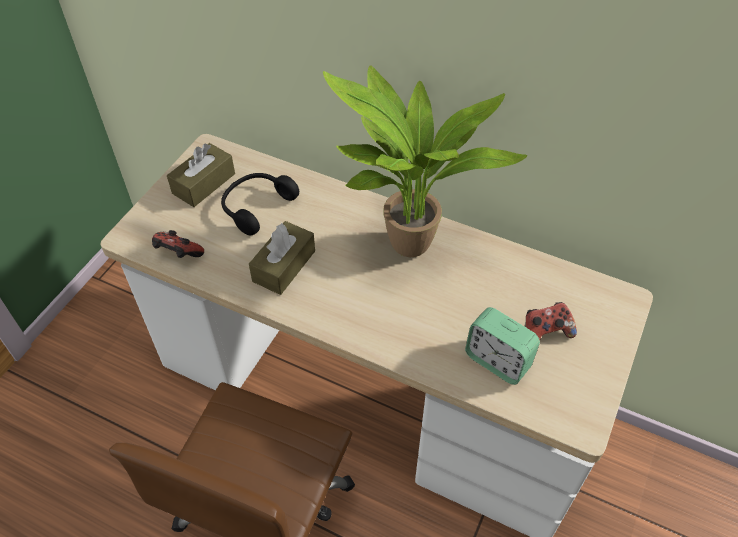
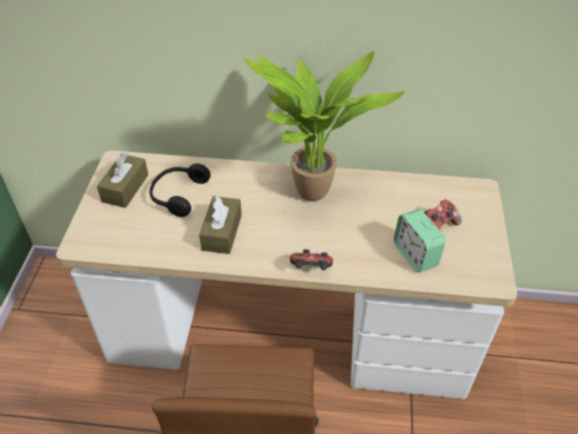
camera: 20 degrees left, 5 degrees down
(178, 255) = (130, 247): game controller -> game controller (311, 270)
(497, 361) = (415, 255): alarm clock -> alarm clock turned 45 degrees clockwise

